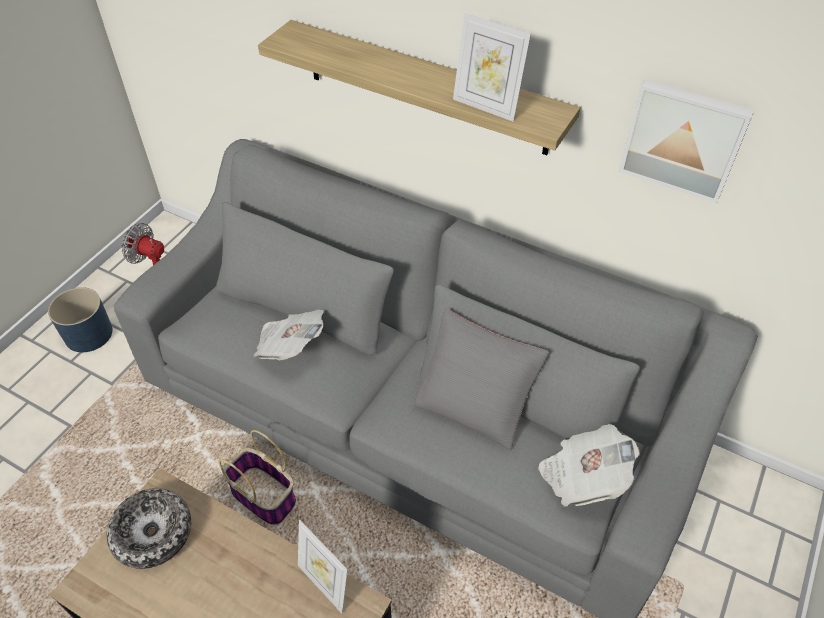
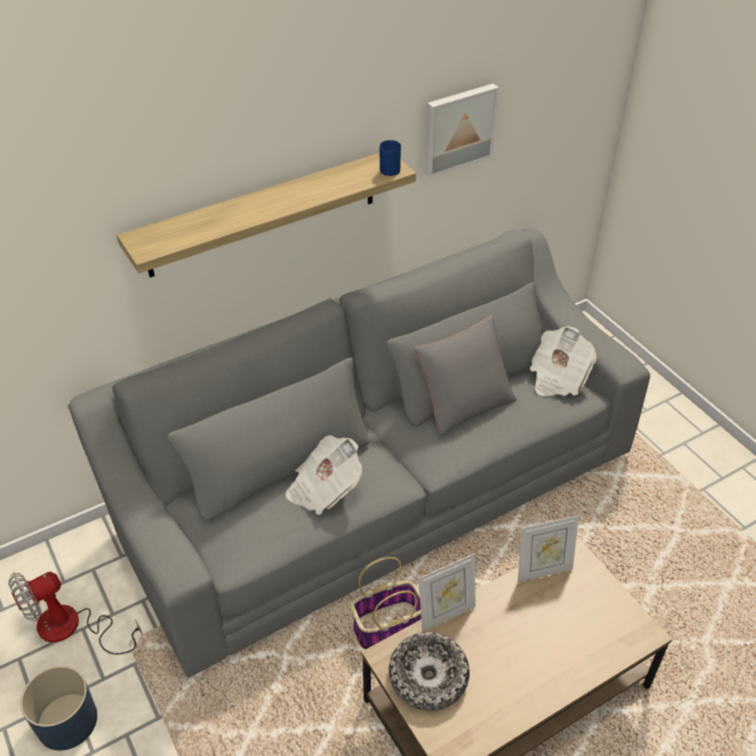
camera: 60 degrees left, 5 degrees down
(486, 106) = (350, 185): picture frame -> picture frame (445, 613)
(545, 121) = (391, 168): none -> blue mug

